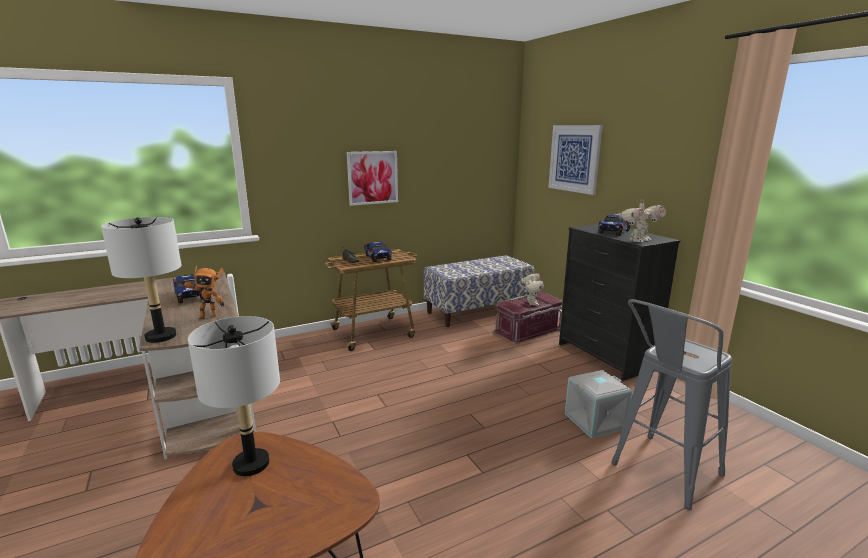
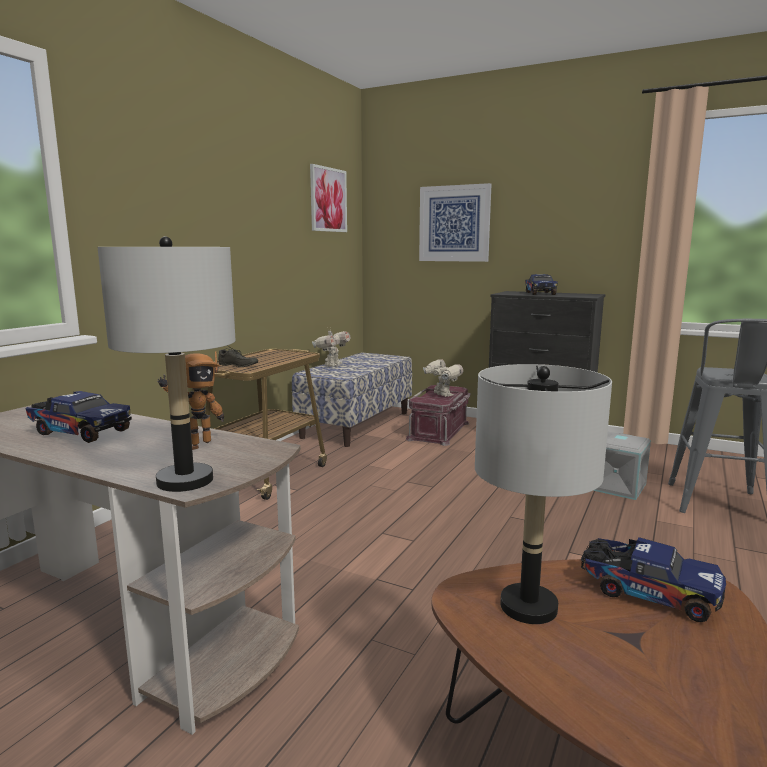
camera: 35 degrees left, 5 degrees down
(372, 177) = (232, 244): picture -> picture (328, 200)
(377, 257) = (265, 358): toy truck -> toy truck (646, 593)
(638, 240) = (580, 296): toy robot -> toy robot (332, 365)

